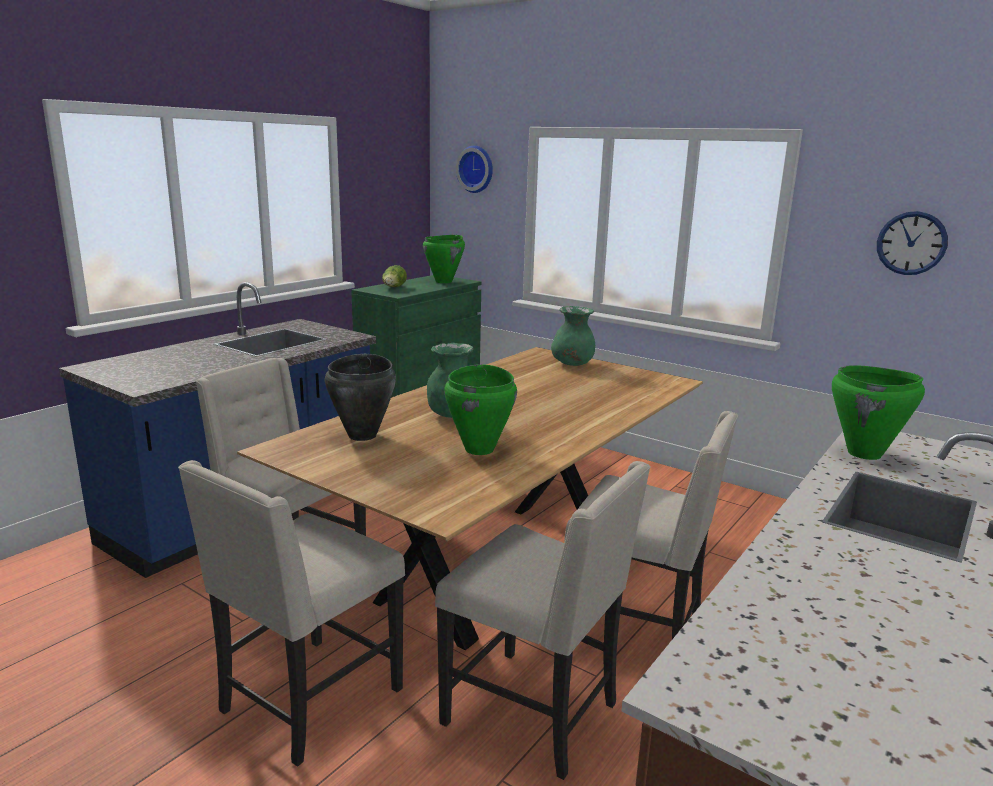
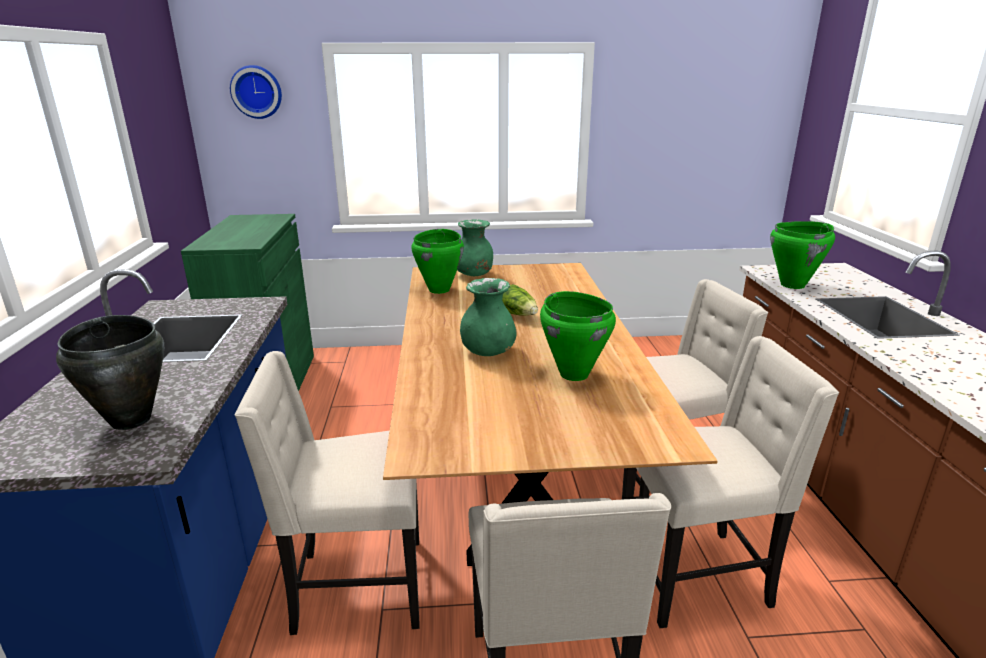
camera: 40 degrees left, 5 degrees up
(363, 435) = (462, 403): black cooking pot -> black cooking pot (132, 419)
(394, 288) = (226, 238): lettuce -> lettuce (519, 315)
(444, 281) = (260, 221): green cooking pot -> green cooking pot (439, 290)
(911, 243) = (678, 128): wall clock -> none

